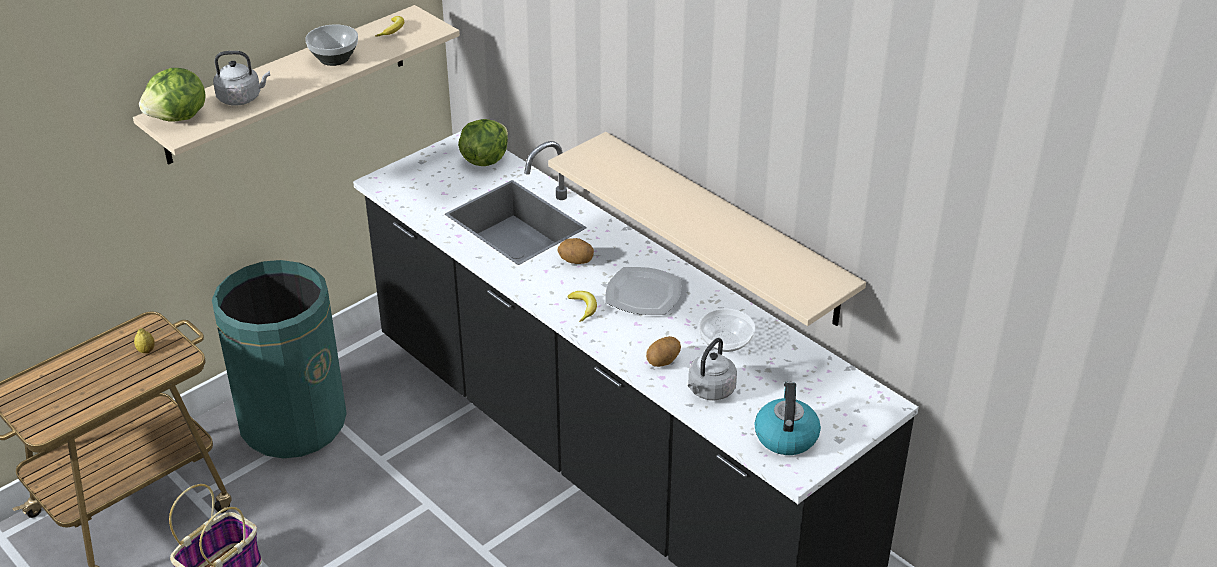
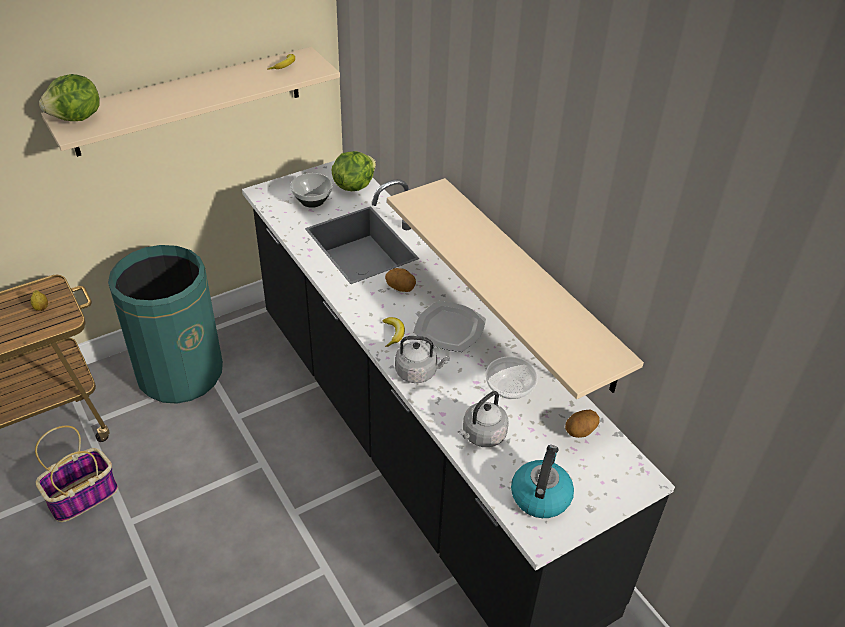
camera: 10 degrees right, 5 degrees up
(242, 98) = (136, 108): grey kettle -> grey kettle (418, 372)
(334, 58) = (226, 84): bowl -> bowl (312, 200)
(663, 362) = (448, 398): potato -> potato (580, 432)

